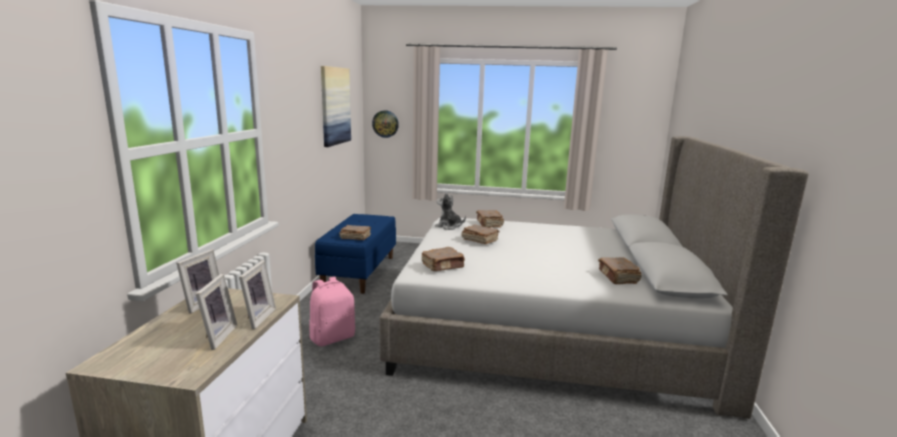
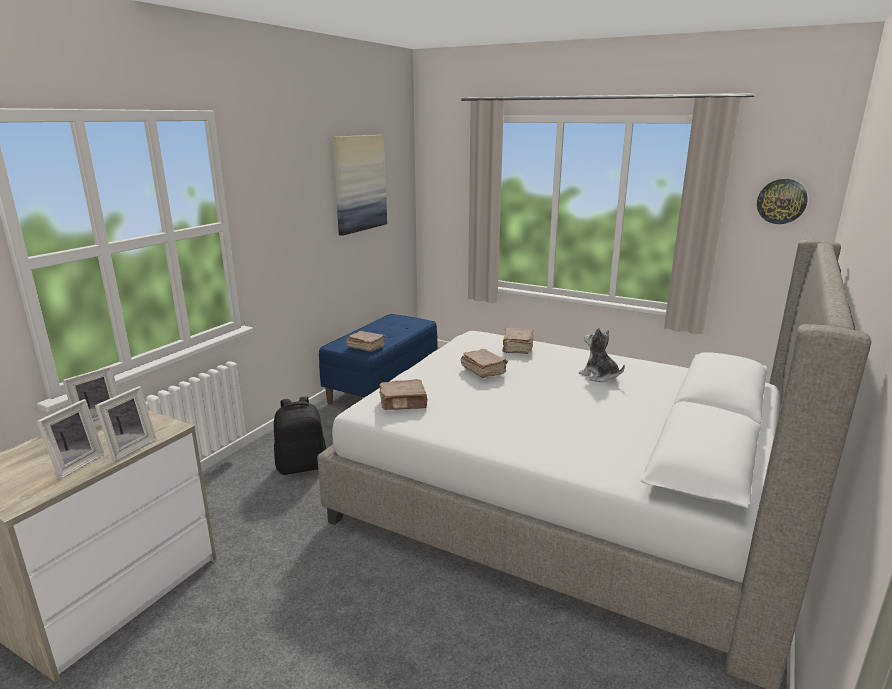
camera: 20 degrees right, 5 degrees up
(332, 337) = (302, 466): pink backpack -> black backpack
(385, 124) = (440, 201): wall clock -> wall clock (781, 201)
(449, 226) = (464, 346): plush toy -> plush toy (599, 376)
(618, 277) = (622, 450): brown book -> none

